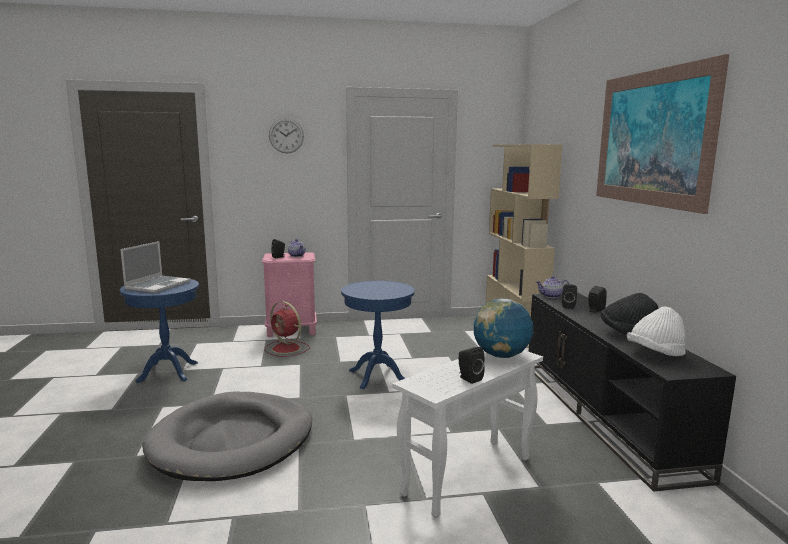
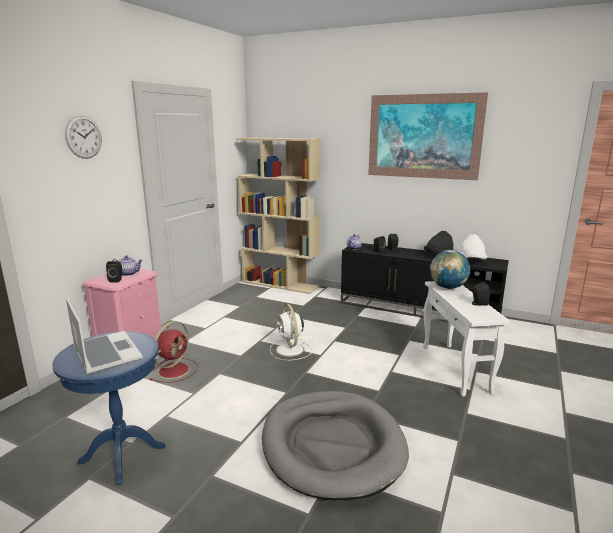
camera: 55 degrees left, 5 degrees up
(287, 349) = (175, 370): red fan -> red fan turned 45 degrees counterclockwise
(377, 376) = (290, 350): blue side table -> white fan

